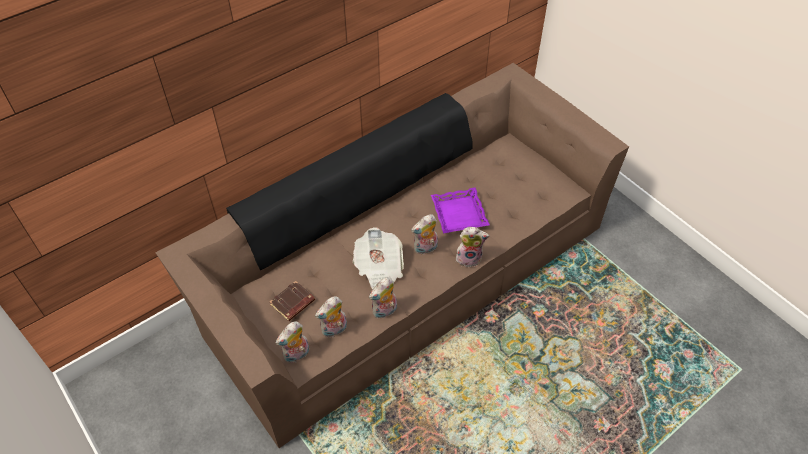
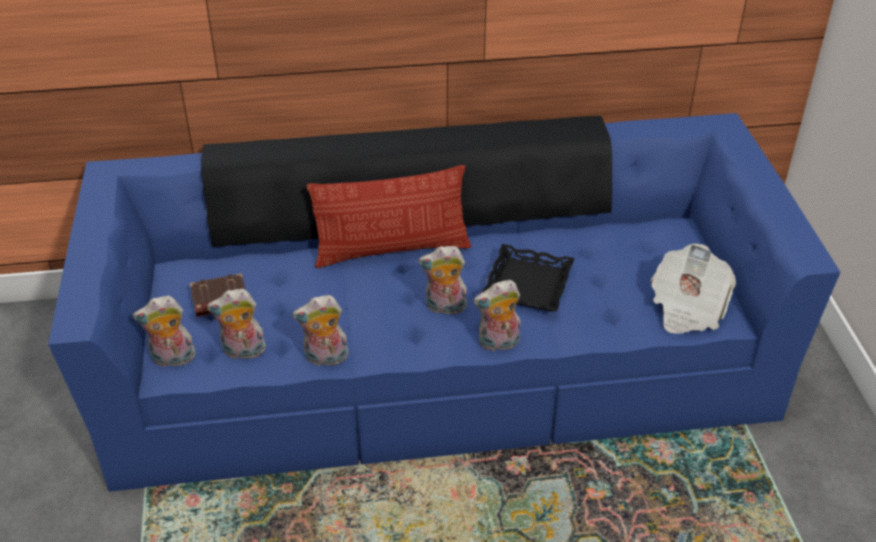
camera: 30 degrees right, 10 degrees down
(365, 224) = (392, 250): none -> pillow
(379, 268) = (362, 304): newspaper -> newspaper (687, 307)
(404, 271) = (438, 355): brown sofa -> blue sofa
(458, 214) = (527, 284): purple tray -> black tray
(469, 258) = (498, 344): plush toy -> plush toy turned 135 degrees clockwise

